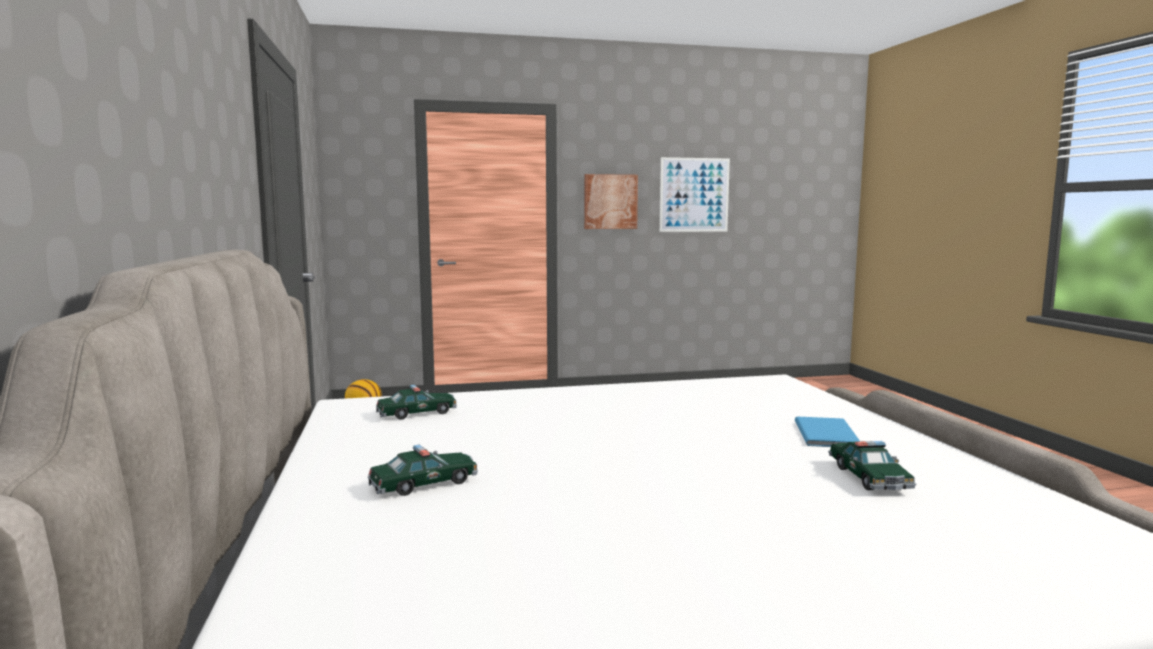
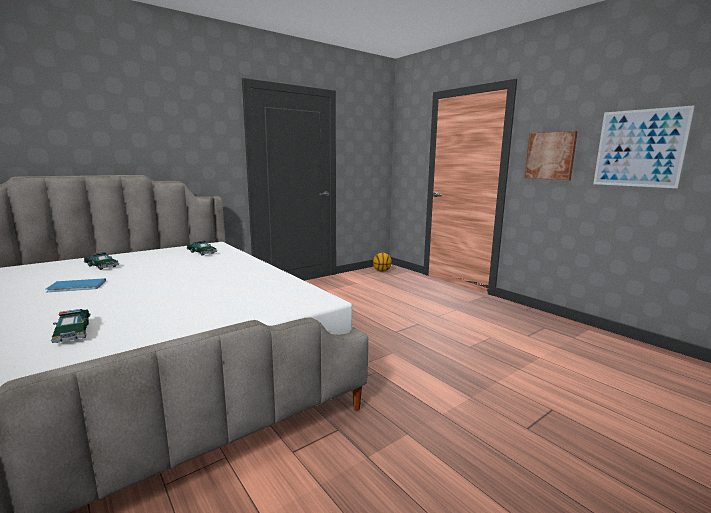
camera: 65 degrees right, 5 degrees up
(827, 433) = (170, 320): blue book -> blue book (78, 286)
(868, 477) = (73, 332): toy car -> toy car turned 90 degrees counterclockwise

